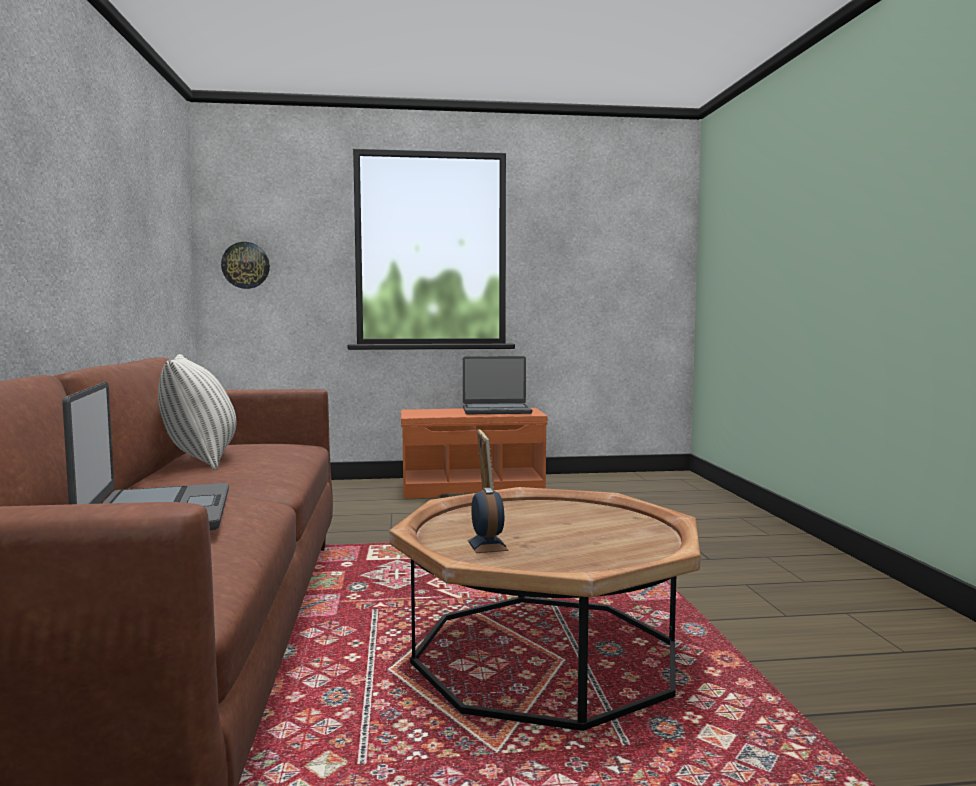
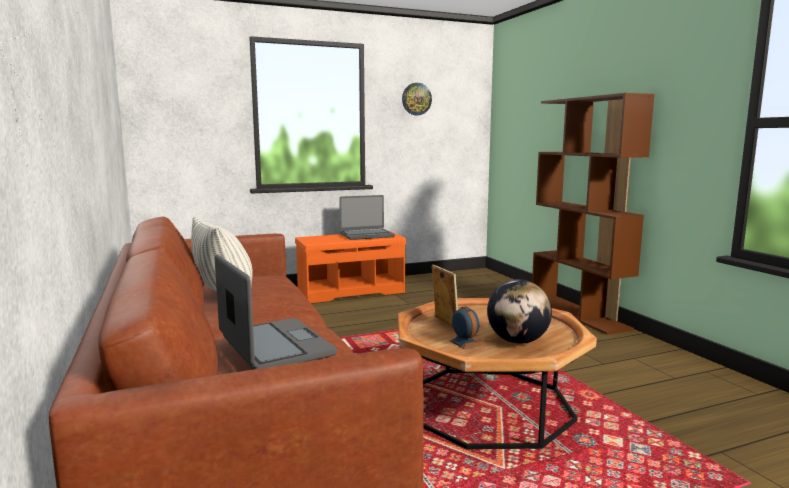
camera: 15 degrees left, 5 degrees up
(245, 265) = (165, 128): wall clock -> wall clock (416, 99)
(572, 550) = (517, 341): none -> globe
(794, 541) = (579, 314): none -> brown bookcase

